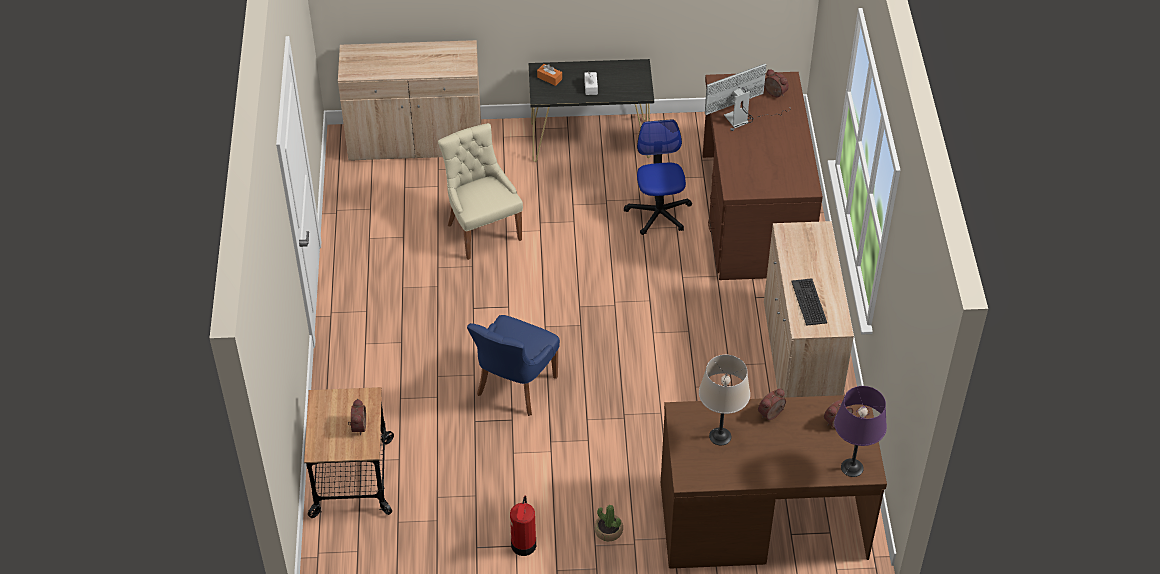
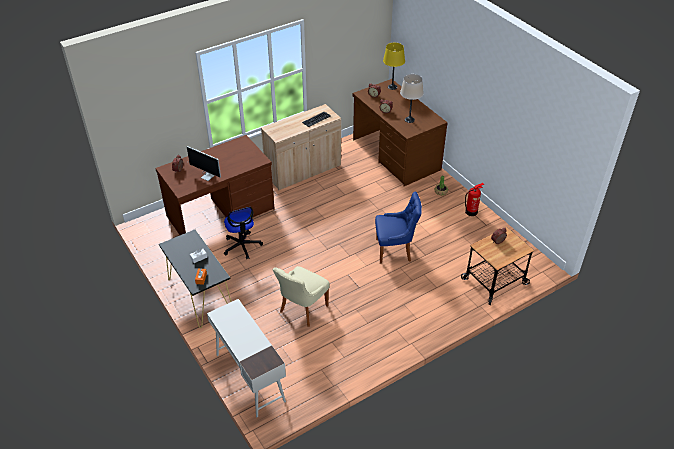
camera: 120 degrees left, 5 degrees down
(415, 142) = (250, 377): beige cabinet -> white desk
(658, 213) = (242, 246): office chair -> office chair turned 75 degrees counterclockwise
(851, 467) = (392, 87): purple table lamp -> yellow table lamp

